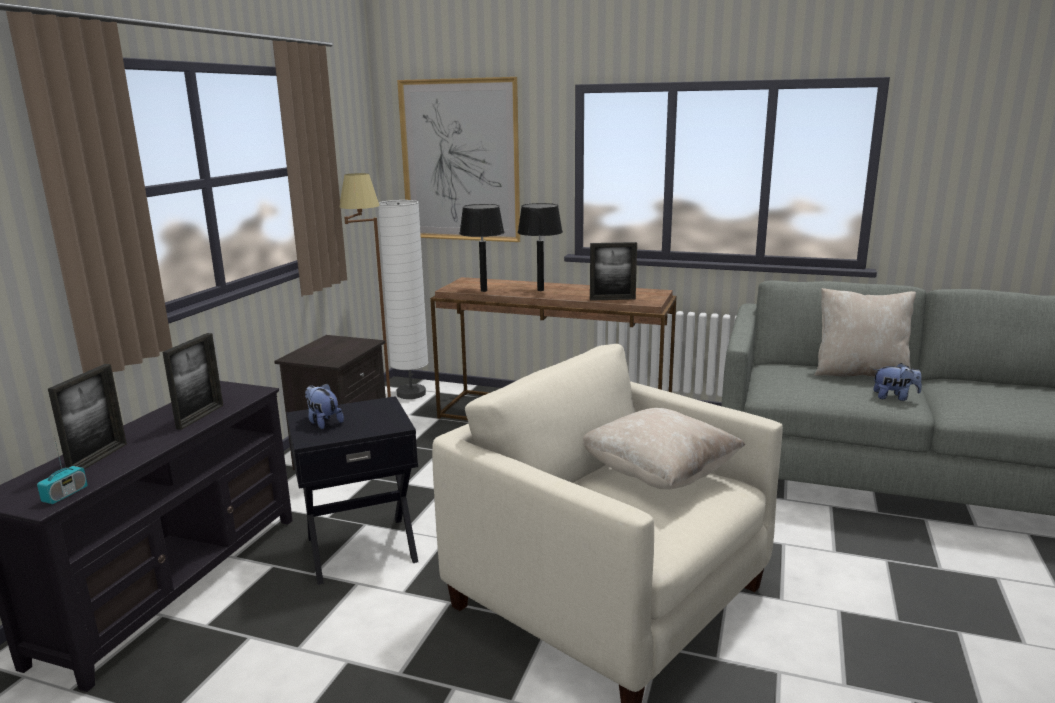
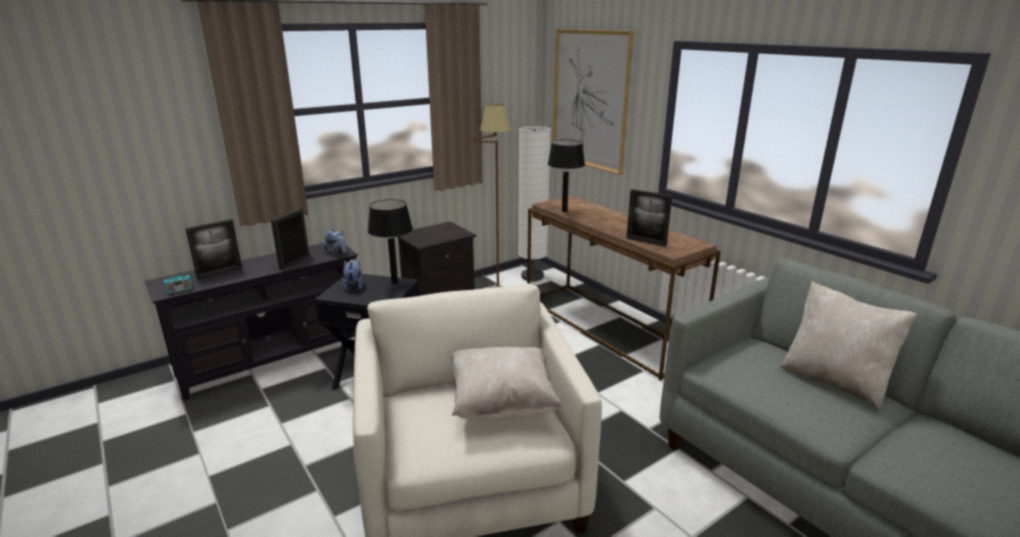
camera: 35 degrees right, 5 degrees up
(200, 416) = (294, 262): picture frame -> picture frame turned 150 degrees clockwise
(540, 290) = (606, 220): black table lamp -> black table lamp (394, 283)
(894, 397) = (830, 418): plush toy -> plush toy (337, 252)

